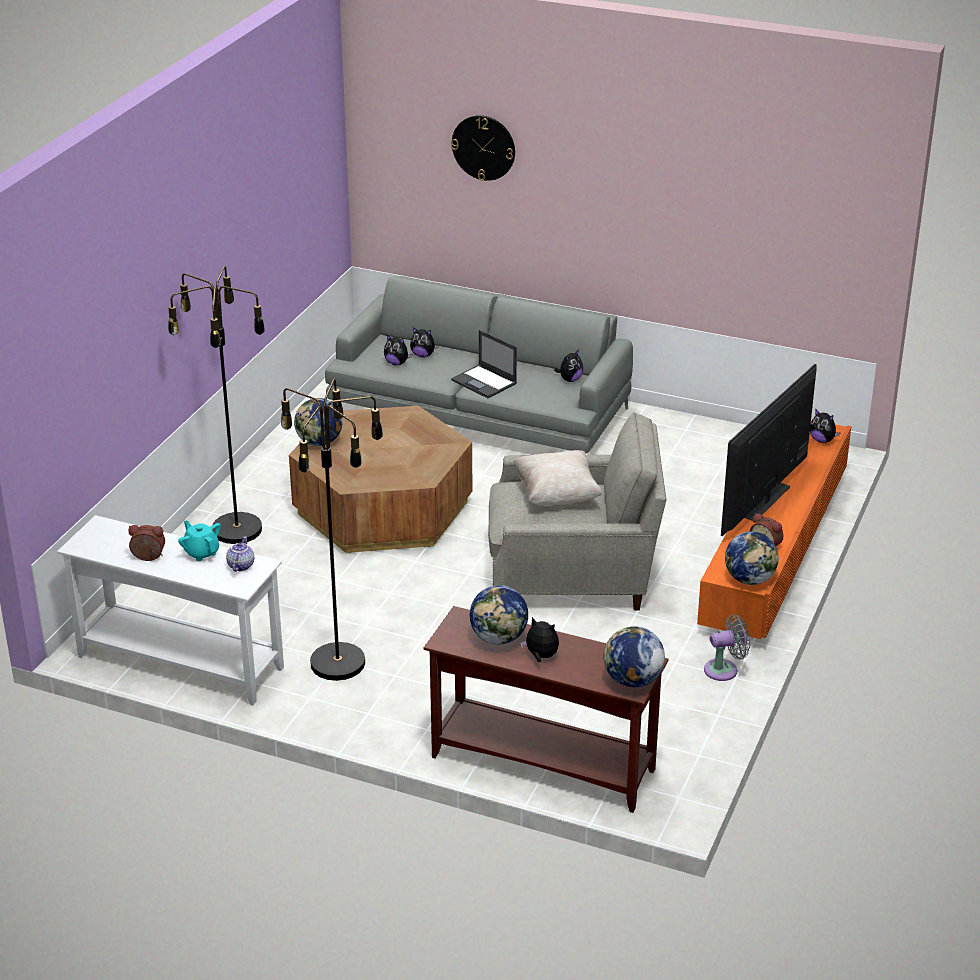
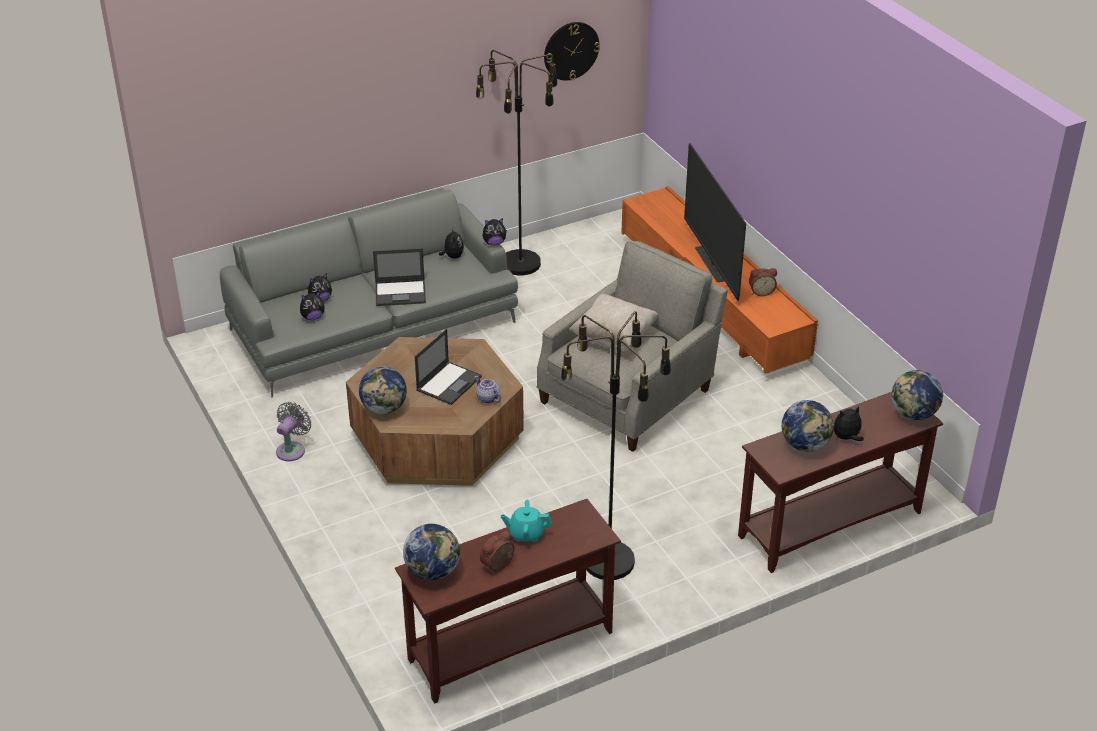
camera: 50 degrees left, 5 degrees up
(179, 662) = (510, 646): white console table -> brown console table
(236, 530) = (365, 527): floor lamp -> floor lamp (520, 264)
(240, 565) = (569, 522): teapot -> teapot (487, 398)
(391, 454) = (449, 383): none -> laptop
(483, 147) = (298, 88): wall clock -> wall clock (571, 50)
(724, 670) = (812, 392): grey fan -> grey fan (292, 449)
(750, 579) = (790, 318): globe -> globe (433, 571)
(822, 440) = (668, 205): plush toy -> plush toy (494, 243)

